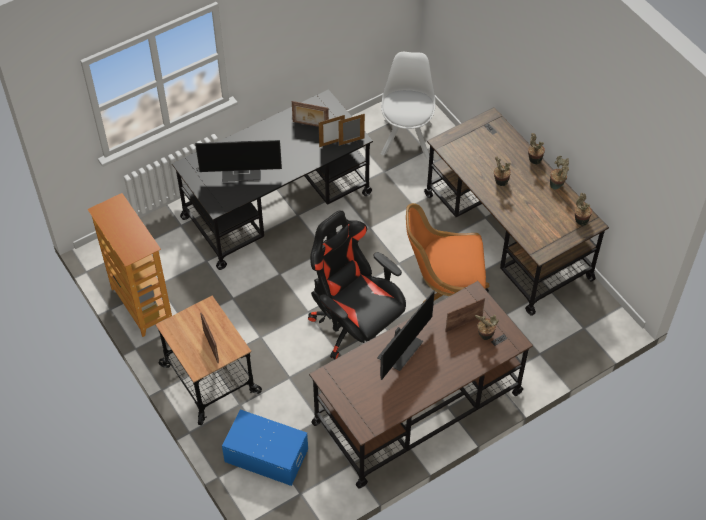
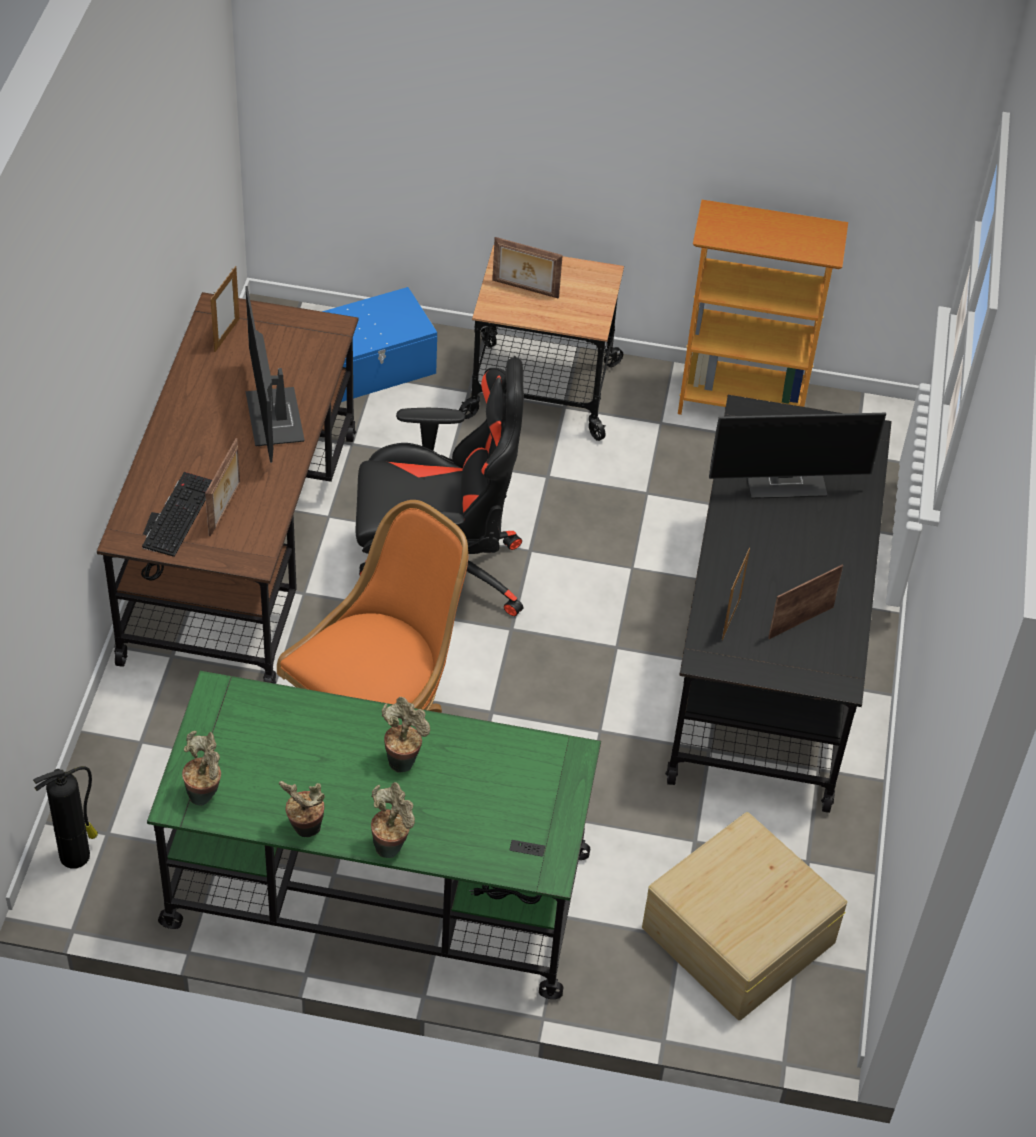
camera: 130 degrees right, 5 degrees down
(242, 171) = (786, 480): monitor -> monitor turned 135 degrees counterclockwise
(351, 141) = (707, 644): picture frame -> picture frame (226, 335)
(407, 138) = (737, 934): white chair -> beige storage box
(484, 336) = (178, 513): potted plant -> keyboard
(507, 236) = (378, 891): brown desk -> green desk
(602, 328) = (76, 855): none -> fire extinguisher

